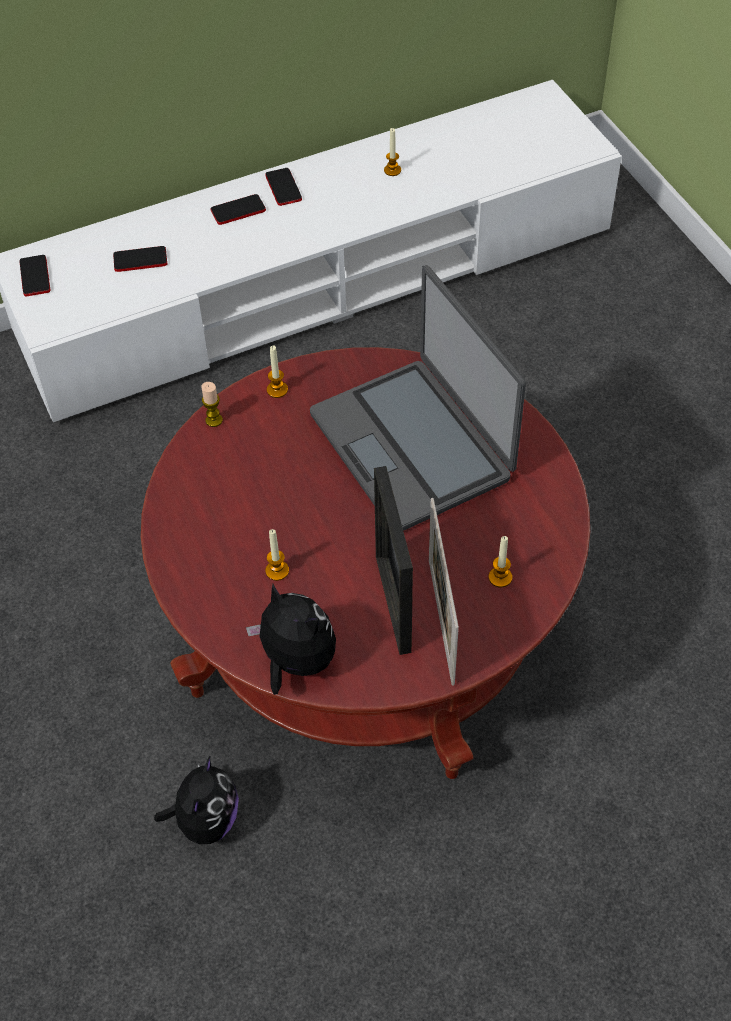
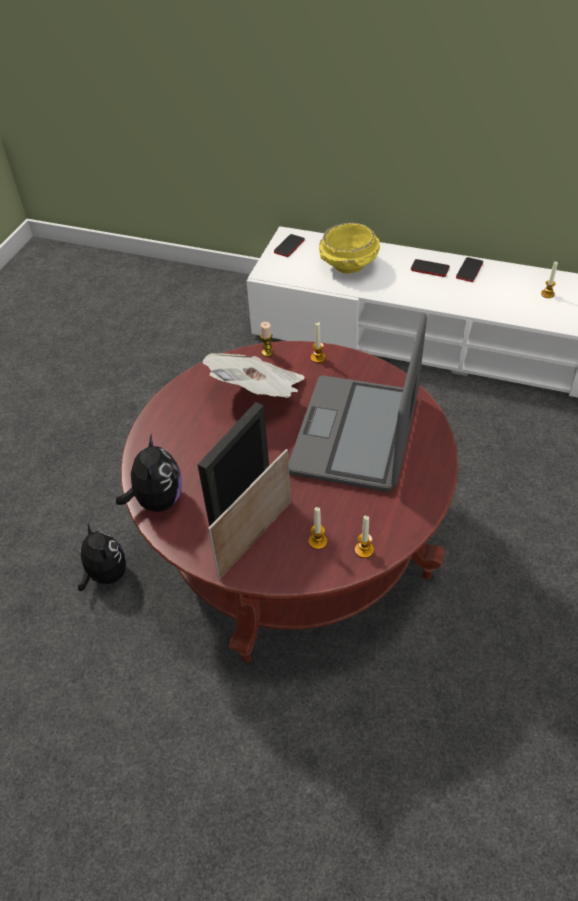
camera: 45 degrees right, 5 degrees down
(140, 260) = (349, 266): phone -> yellow bowl
(206, 820) = (105, 575): plush toy -> plush toy turned 90 degrees counterclockwise
(260, 472) = (258, 393): none -> newspaper
(277, 571) = (205, 448): candle -> candle (364, 550)

